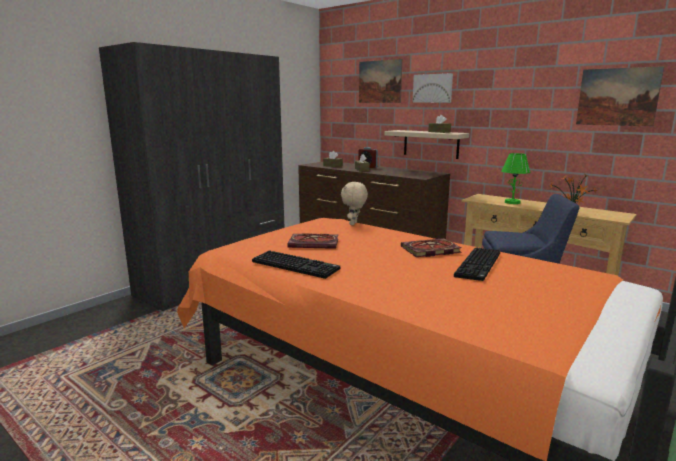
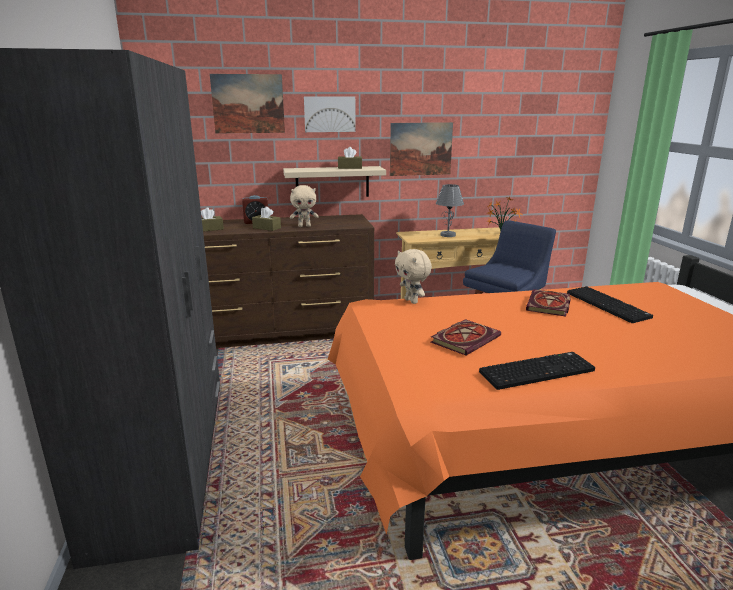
camera: 50 degrees left, 5 degrees up
(385, 172) = (304, 226): none -> beige plush toy
(512, 202) = (447, 235): green table lamp -> grey table lamp
(617, 97) = (515, 124): picture -> picture (421, 149)

